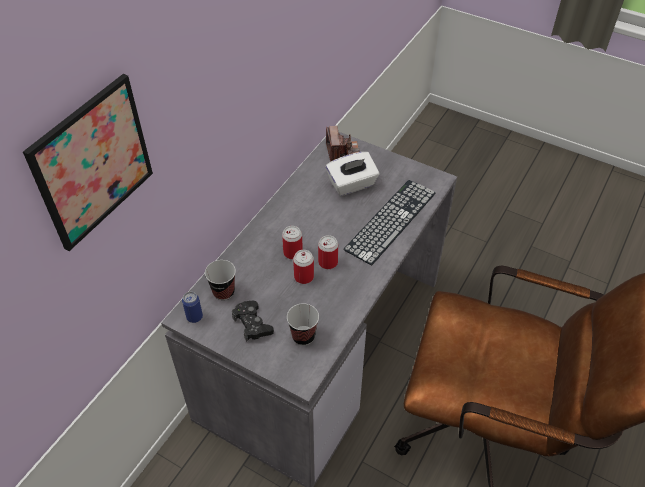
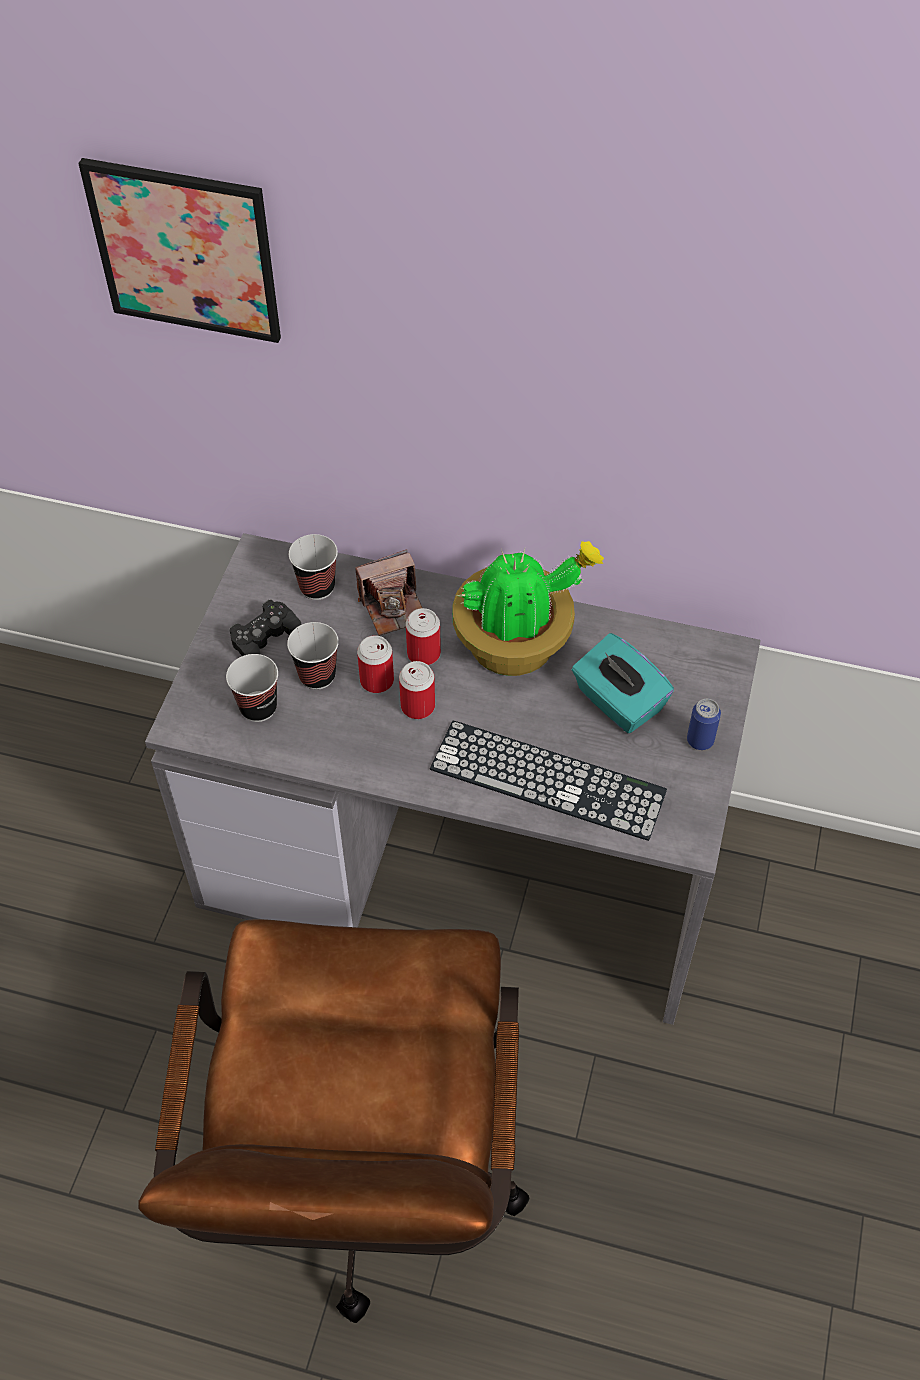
camera: 75 degrees right, 5 degrees up
(194, 317) = (261, 567): can -> can (700, 740)
(290, 303) = (317, 675): none -> cup
(302, 214) = (517, 645): none -> potted plant
(342, 152) = (699, 669): camera -> camera (393, 607)
(352, 184) = (618, 702): white tissue box -> turquoise tissue box

